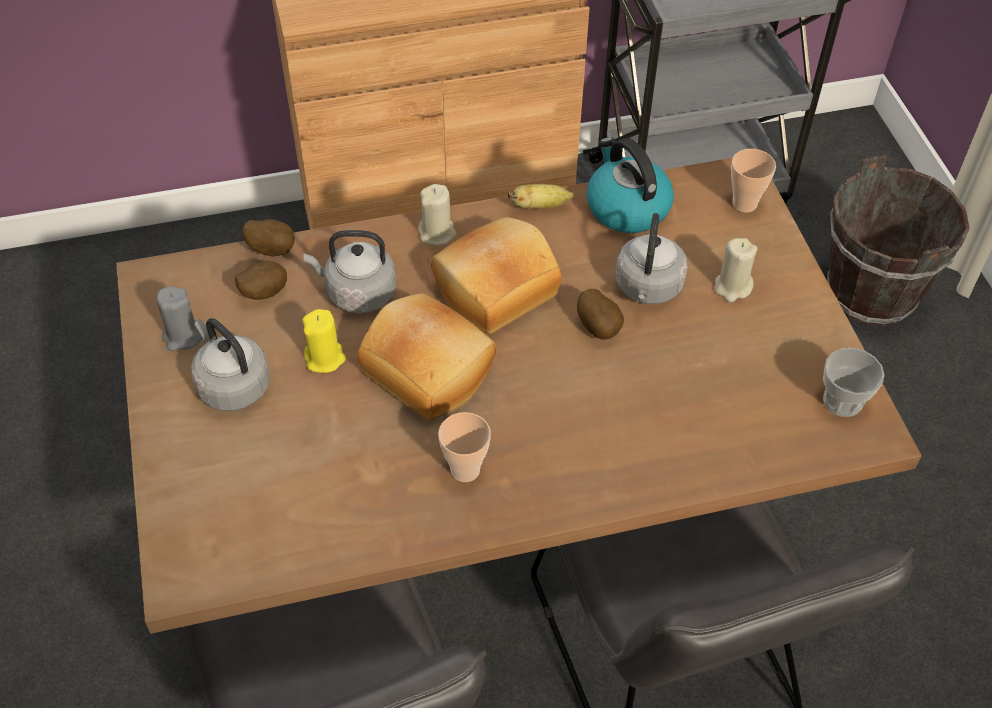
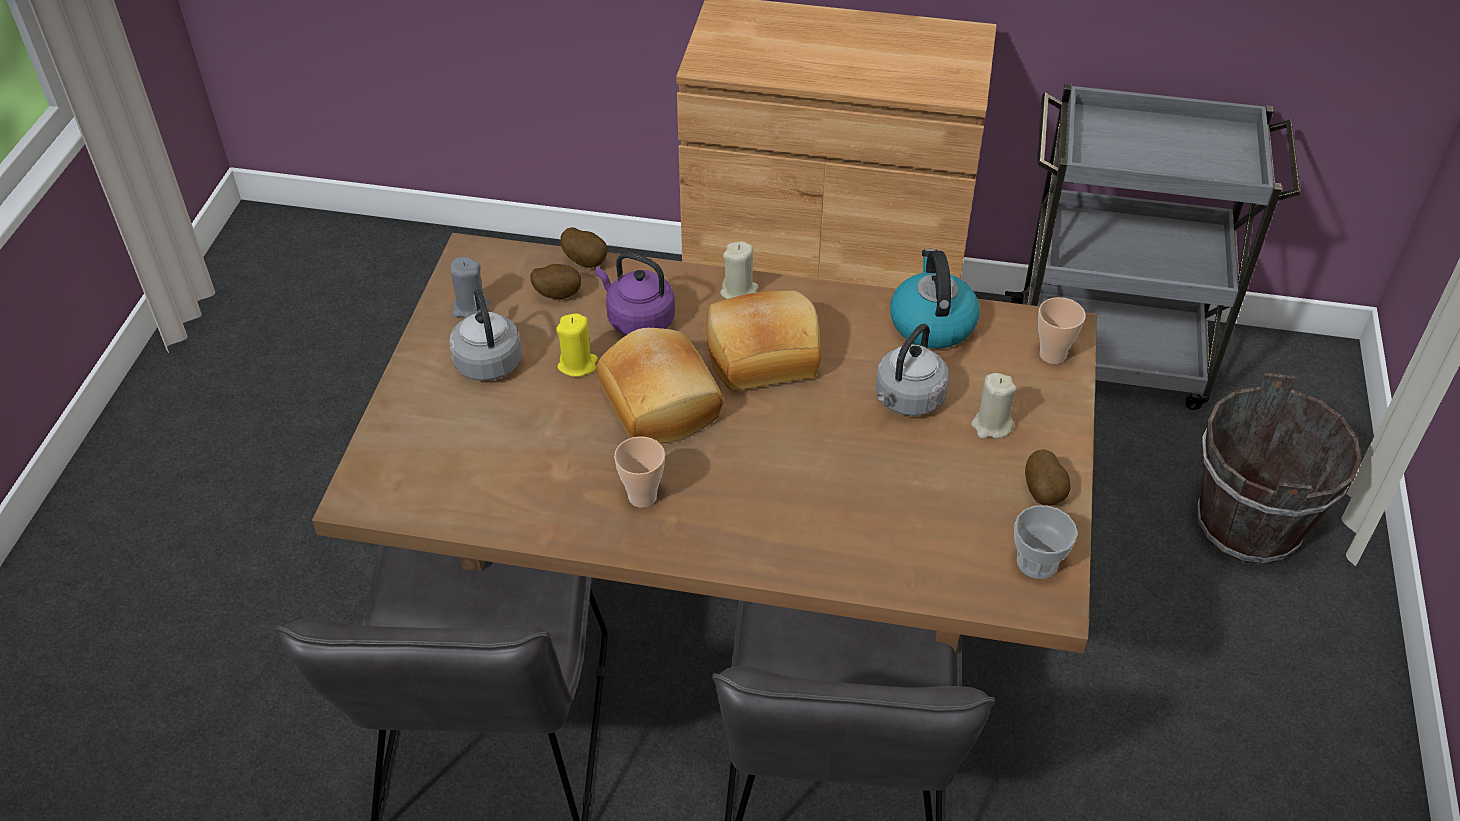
camera: 25 degrees right, 5 degrees down
(357, 293) = (637, 320): grey kettle -> purple kettle
(540, 206) = (849, 297): banana -> none
(599, 327) = (839, 419): potato -> potato (1044, 493)

